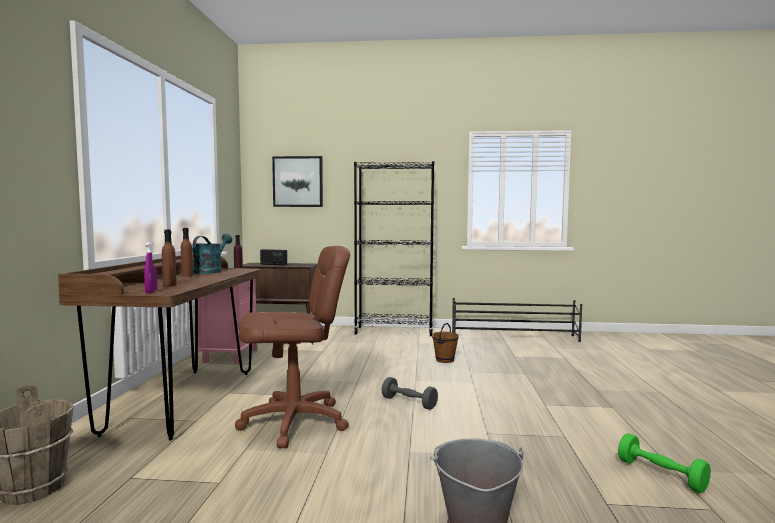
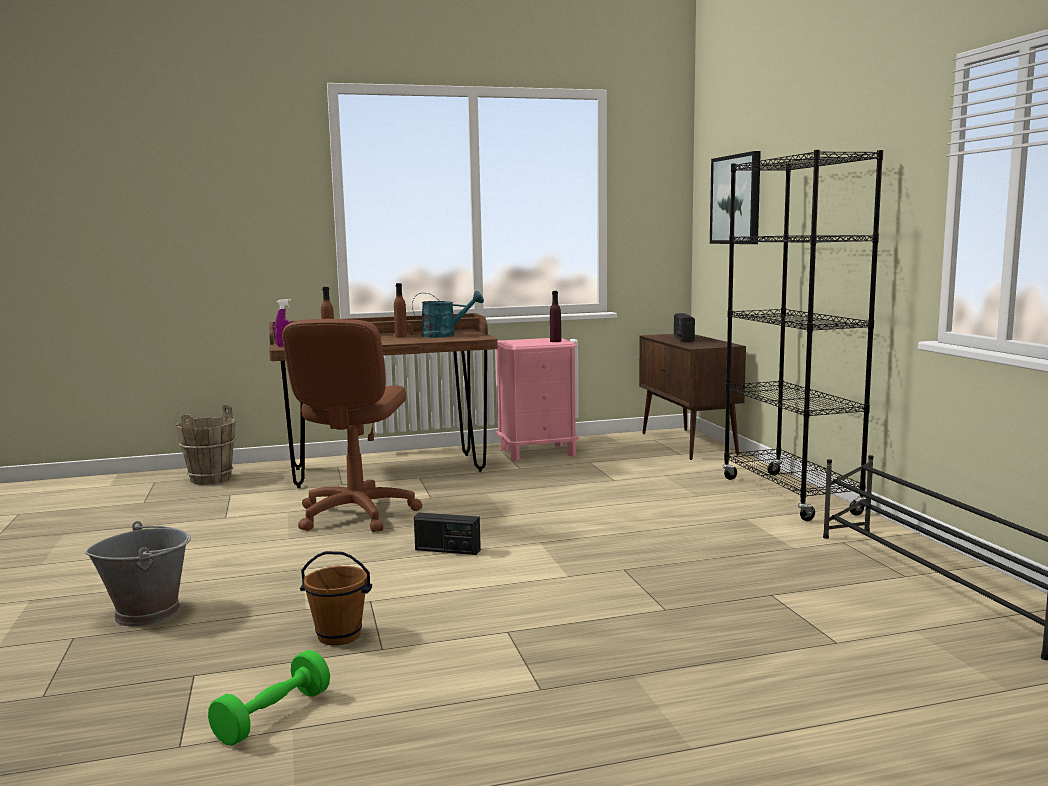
camera: 70 degrees right, 5 degrees up
(294, 422) = (356, 514): brown office chair -> brown office chair turned 45 degrees clockwise
(409, 403) = (447, 550): grey dumbbell -> radio
(444, 360) = (664, 546): brown bucket -> brown bucket (339, 635)

